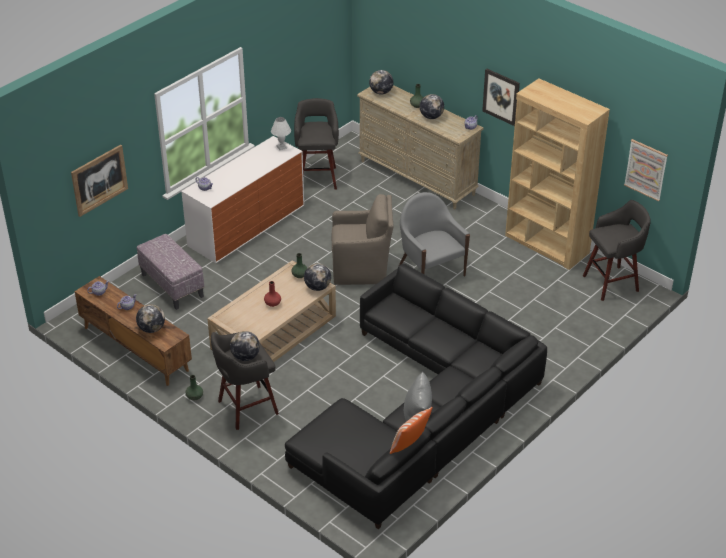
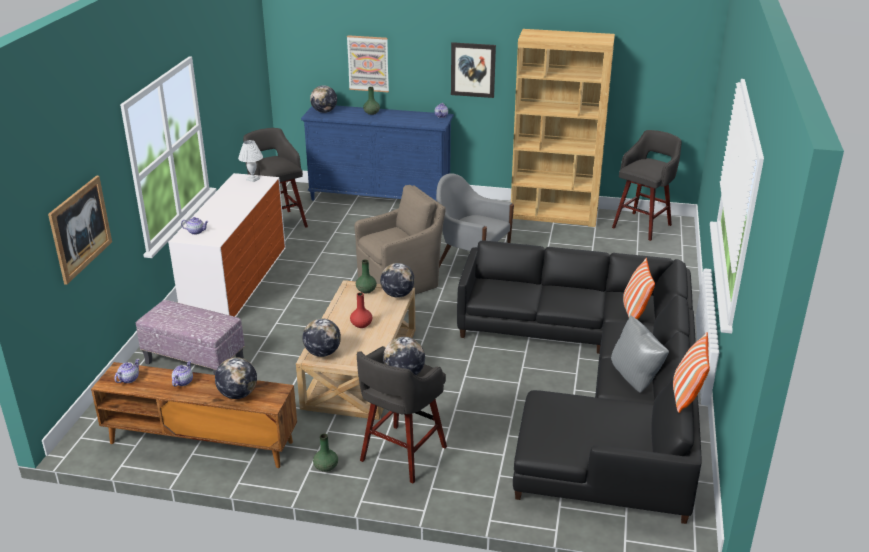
camera: 30 degrees left, 10 degrees down
(417, 178) = (380, 198): beige dresser -> blue dresser
(431, 117) = (395, 117): globe -> globe (322, 353)
(476, 365) = (634, 311): none -> pillow
(646, 169) = (660, 90): picture -> picture (368, 63)

